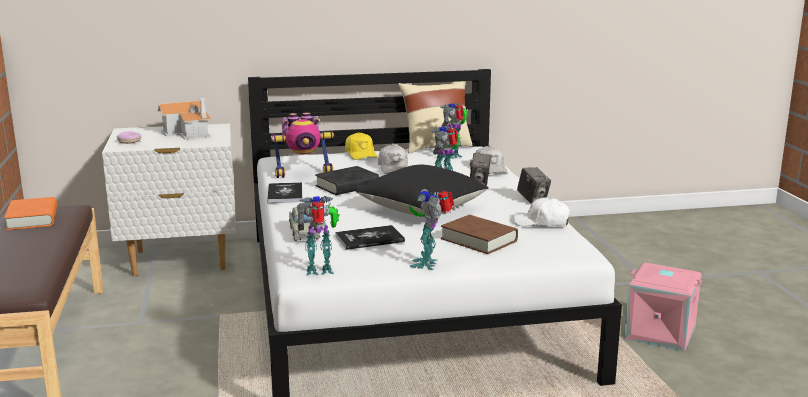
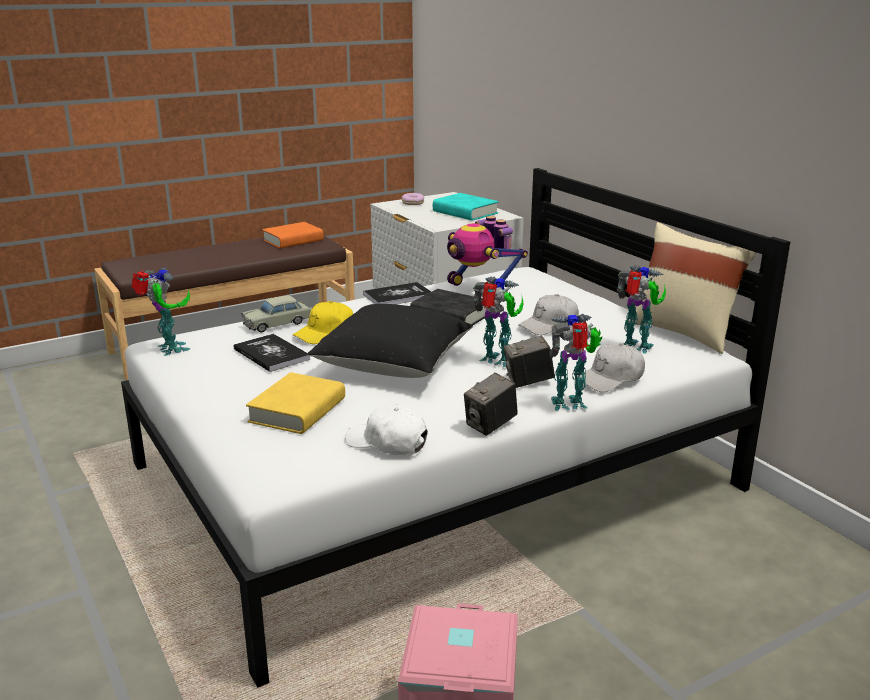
camera: 70 degrees right, 5 degrees up
(189, 133) = (465, 212): toy house -> turquoise book
(361, 154) = (586, 301): yellow cap -> yellow cap (325, 333)
(428, 263) = (204, 393): toy robot -> toy robot (570, 405)
(479, 240) = (297, 411): brown book -> yellow book
(542, 223) = (387, 443): white cap -> white cap turned 60 degrees counterclockwise

